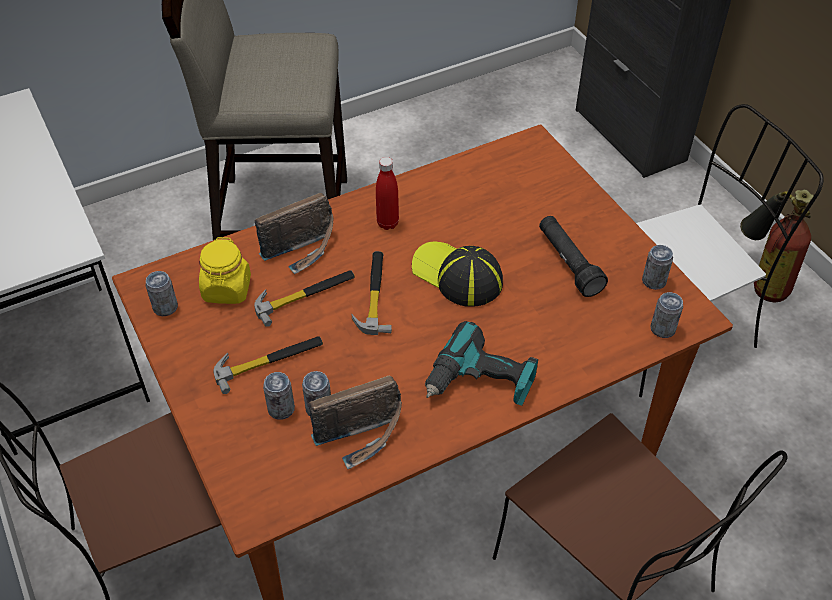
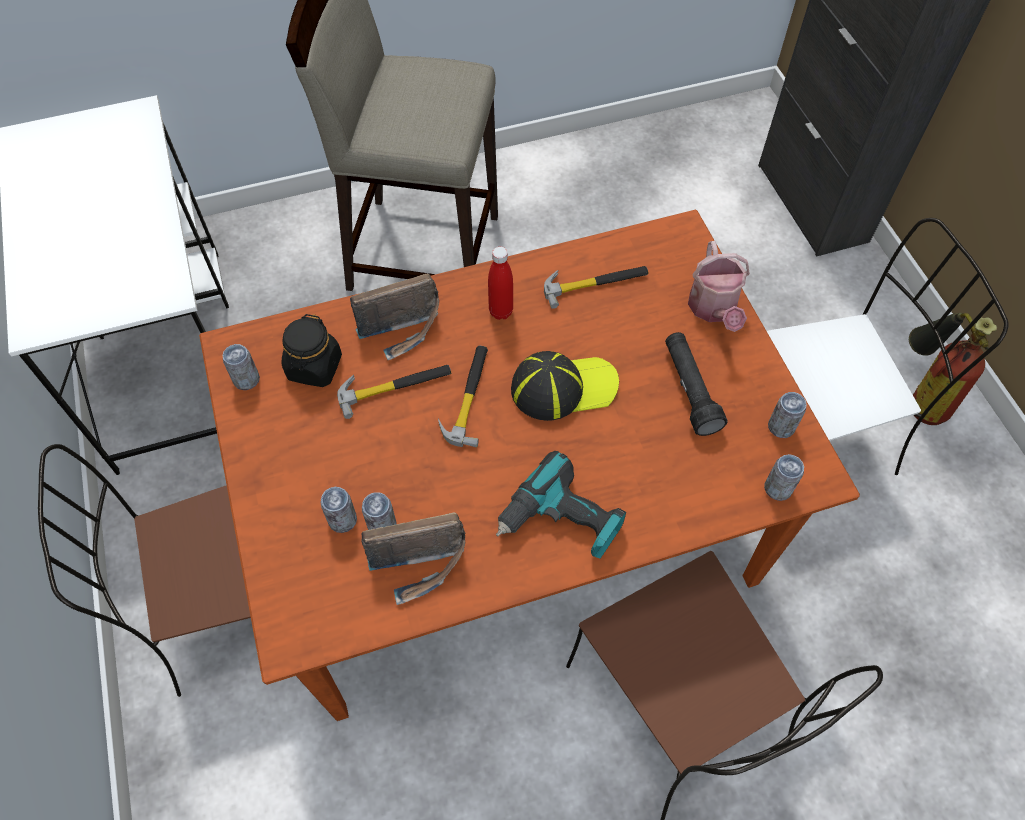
camera: 10 degrees right, 10 degrees up
(227, 289) = (314, 367): yellow jar -> black jar
(269, 361) = (341, 460): hammer -> hammer (595, 283)
(457, 276) = (563, 387): cap -> cap turned 120 degrees clockwise
(574, 198) = (714, 309): none -> watering can

